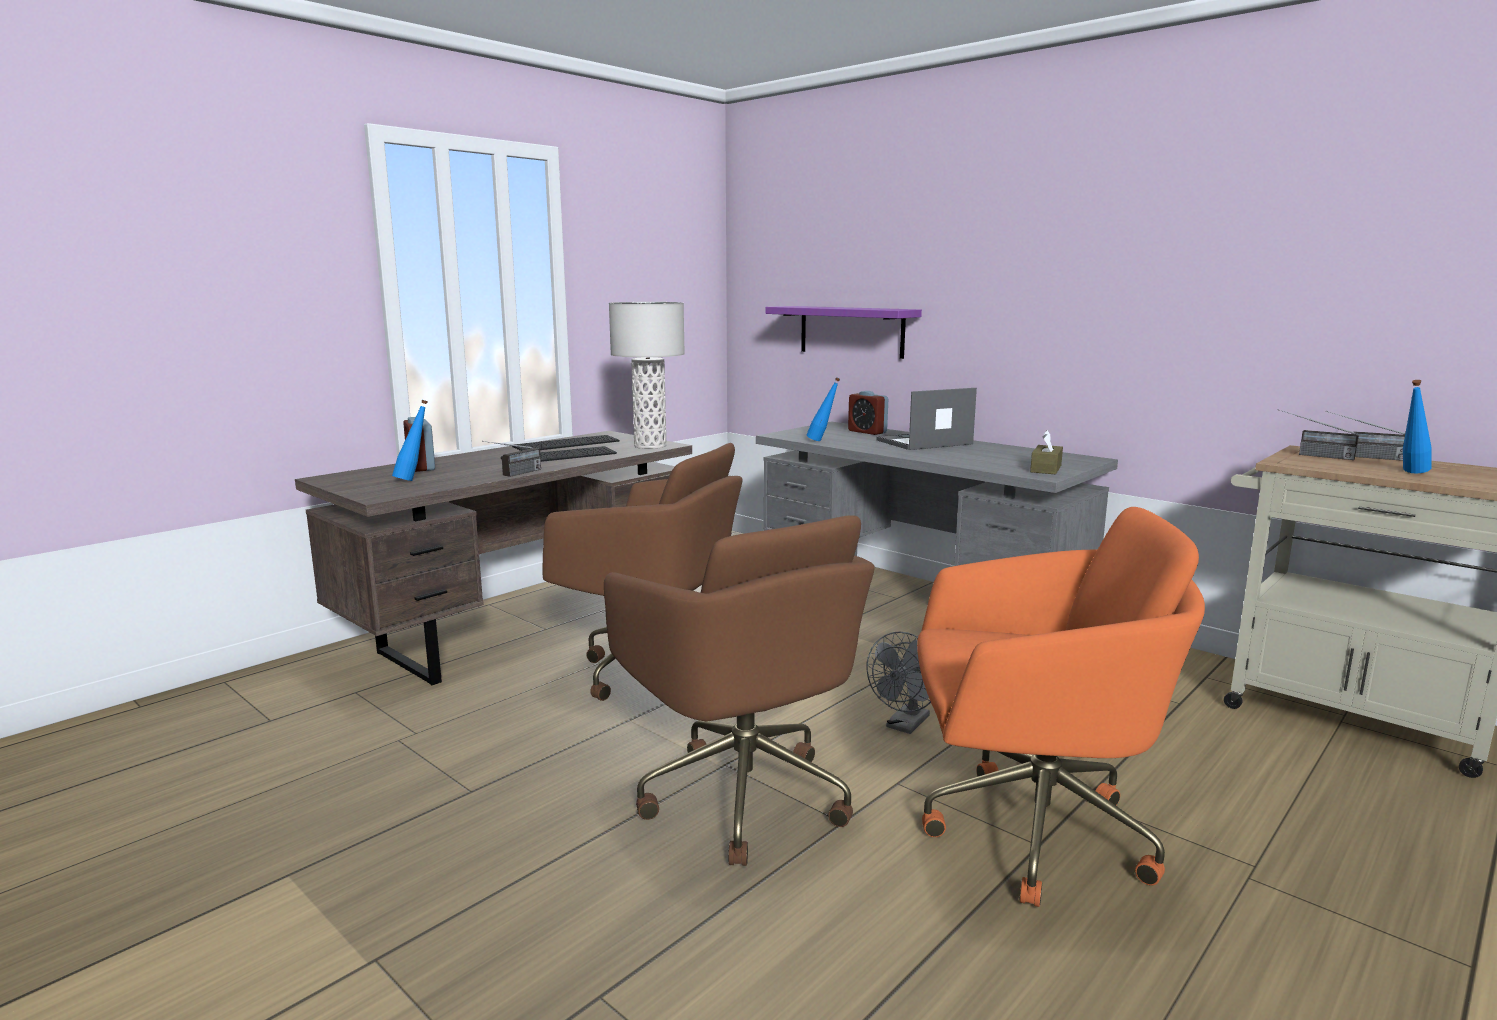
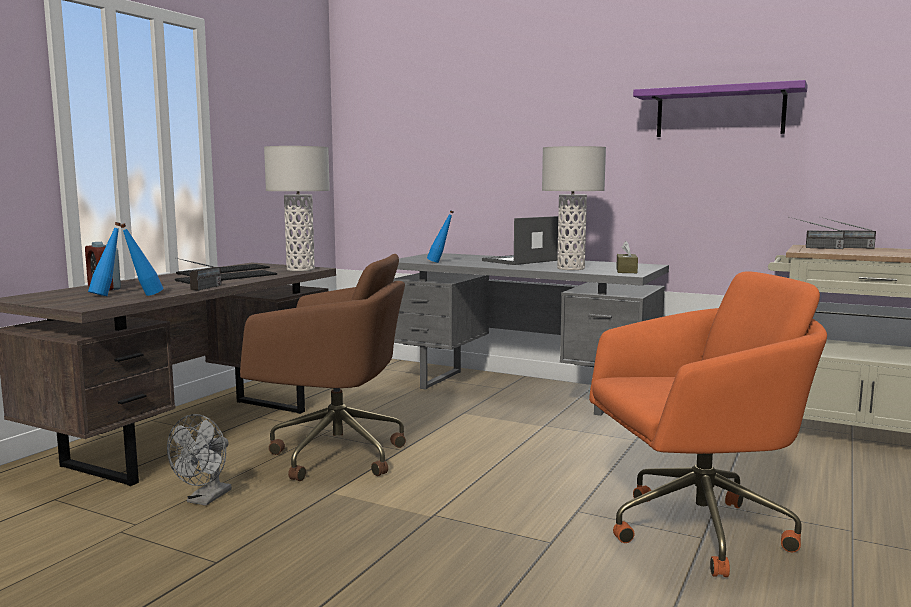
camera: 15 degrees left, 5 degrees down
(739, 796) = (458, 535): brown office chair -> none
(851, 331) = (446, 179): purple shelf -> purple shelf (719, 112)
(867, 432) = (468, 257): alarm clock -> none
(905, 725) = (560, 472): grey fan -> grey fan (205, 499)
(975, 460) = (570, 268): none -> white table lamp
(1409, 473) = (885, 253): blue bottle -> blue bottle (144, 295)

